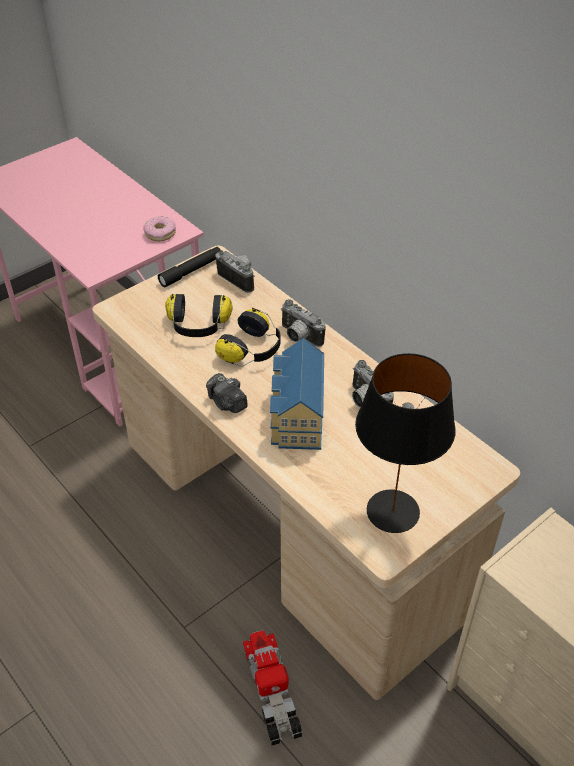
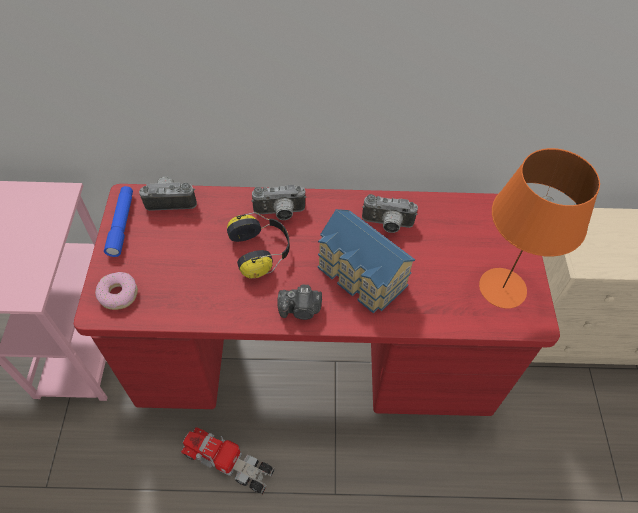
camera: 50 degrees left, 10 degrees up
(160, 233) = (43, 211): donut -> donut (118, 294)
(191, 271) = (121, 224): black flashlight -> blue flashlight
(198, 326) = (193, 267): headphones -> none
(272, 691) = (433, 473): toy truck -> toy truck (228, 462)
(288, 526) = (315, 359): beige desk -> red desk
(393, 510) = (502, 287): black table lamp -> orange table lamp

